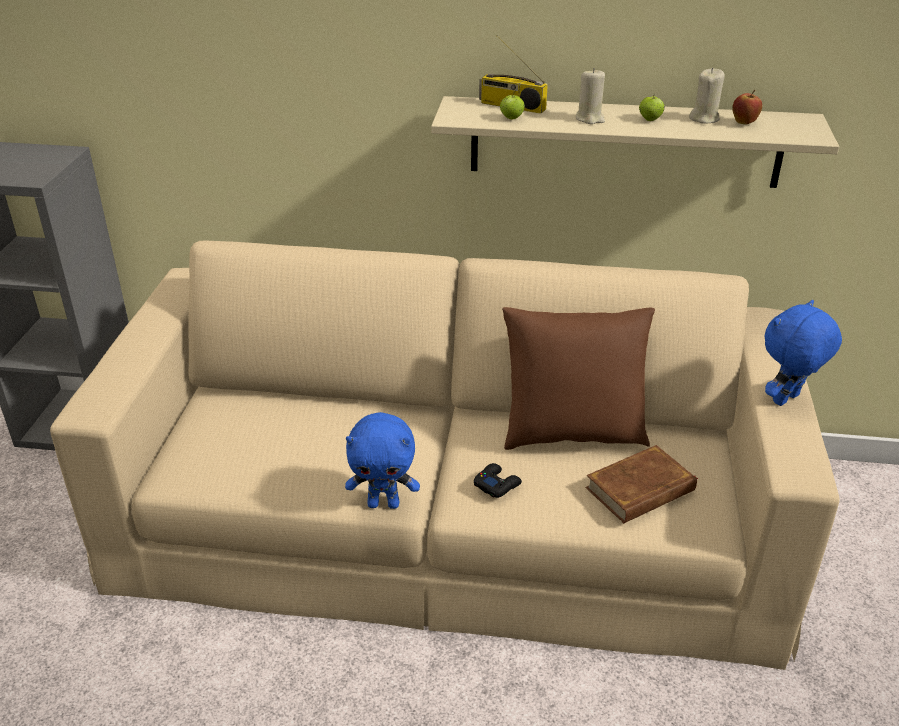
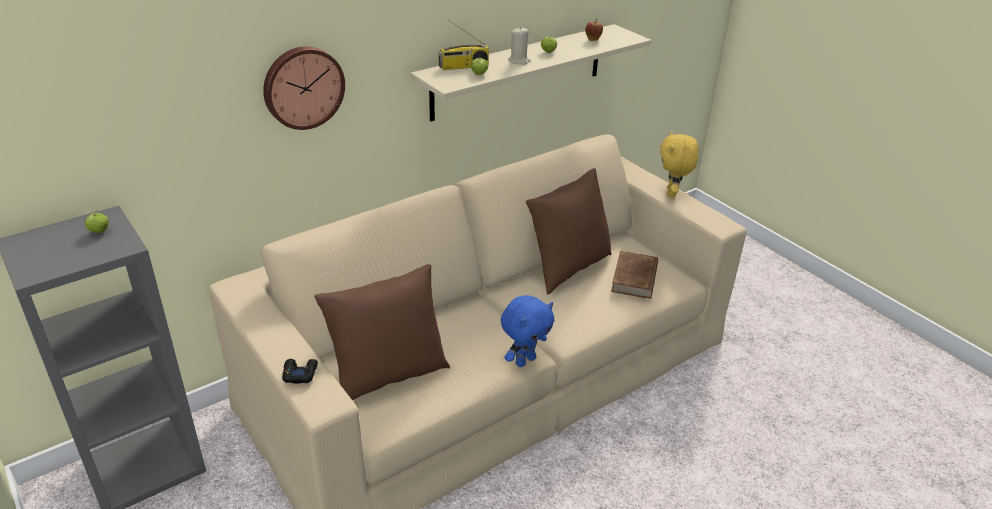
camera: 45 degrees left, 0 degrees up
(40, 161) = (99, 231): none -> apple
(238, 437) = (388, 376): none -> brown pillow
(294, 75) = (303, 87): none -> wall clock
(497, 484) = (569, 315): black game controller -> black game controller (300, 373)
(704, 118) = (571, 43): beige candle -> none
(787, 400) = (672, 193): blue plush toy -> yellow plush toy

